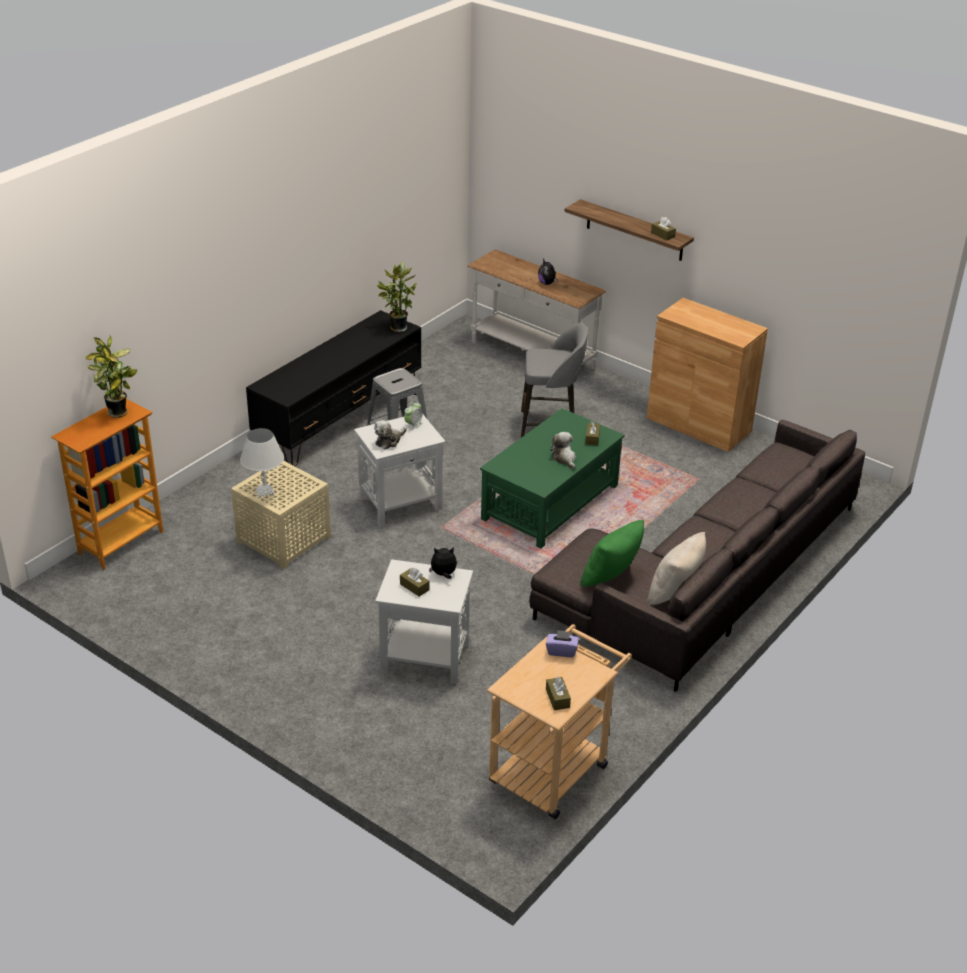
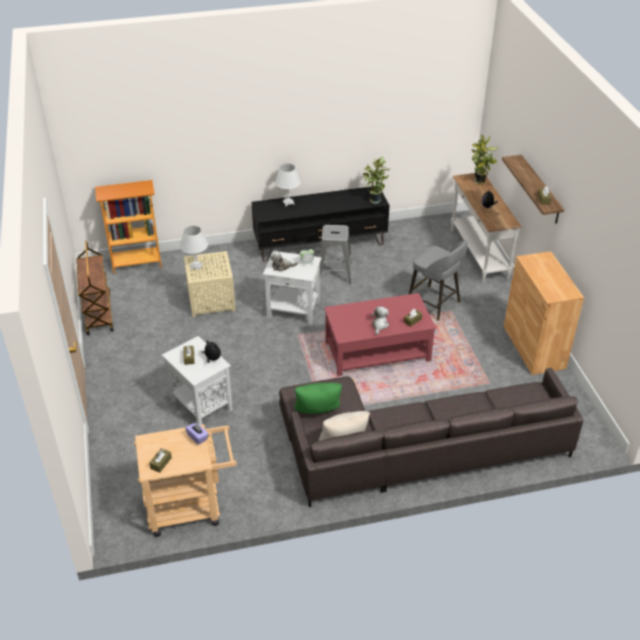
camera: 40 degrees right, 5 degrees up
(119, 414) = (138, 188): potted plant -> potted plant (480, 182)
(146, 625) = (98, 313): none -> brown cart
(296, 370) = (288, 203): none -> white table lamp
(549, 502) = (376, 351): green coffee table -> red coffee table

